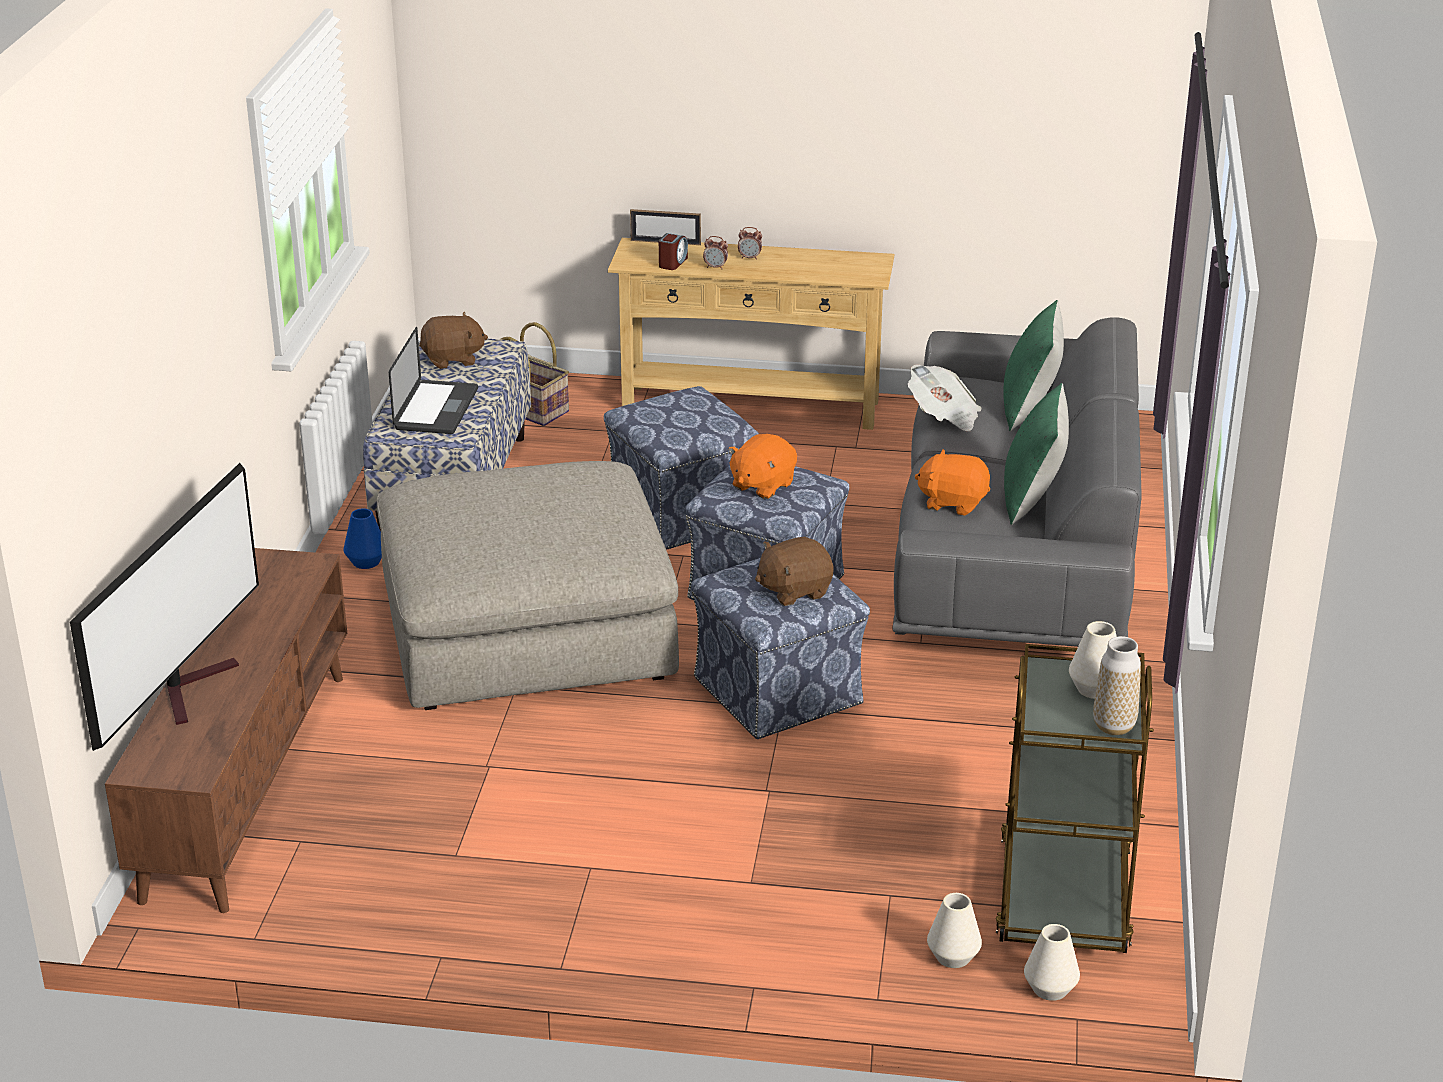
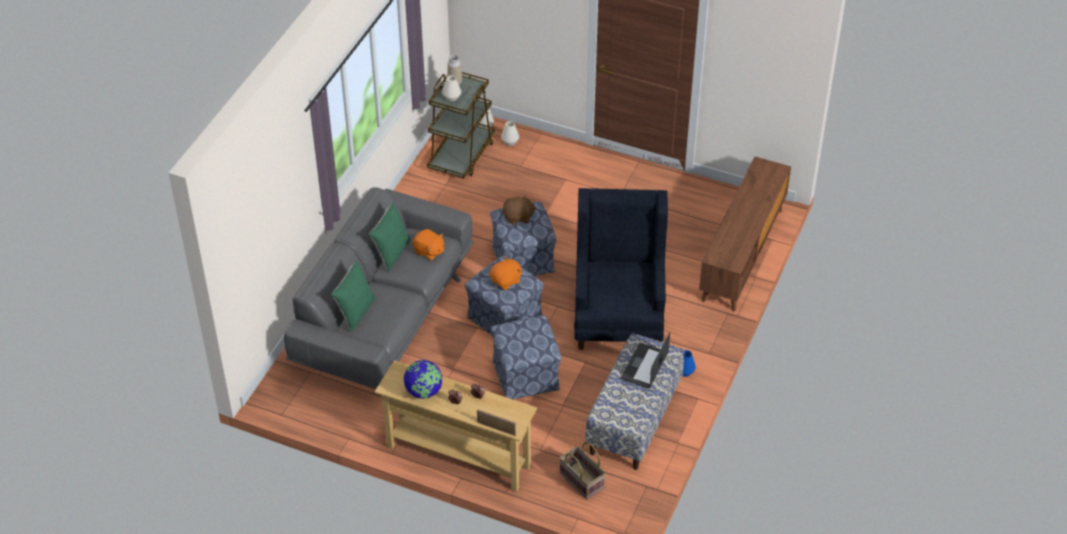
camera: 165 degrees left, 15 degrees up
(191, 687) = (762, 202): television -> none
(453, 359) = (629, 408): brown plush toy -> none
(527, 630) = (618, 312): beige ottoman -> blue armchair
(673, 263) = (499, 406): alarm clock -> none
(810, 261) = (424, 392): none -> globe
(944, 416) = (401, 309): newspaper -> none

